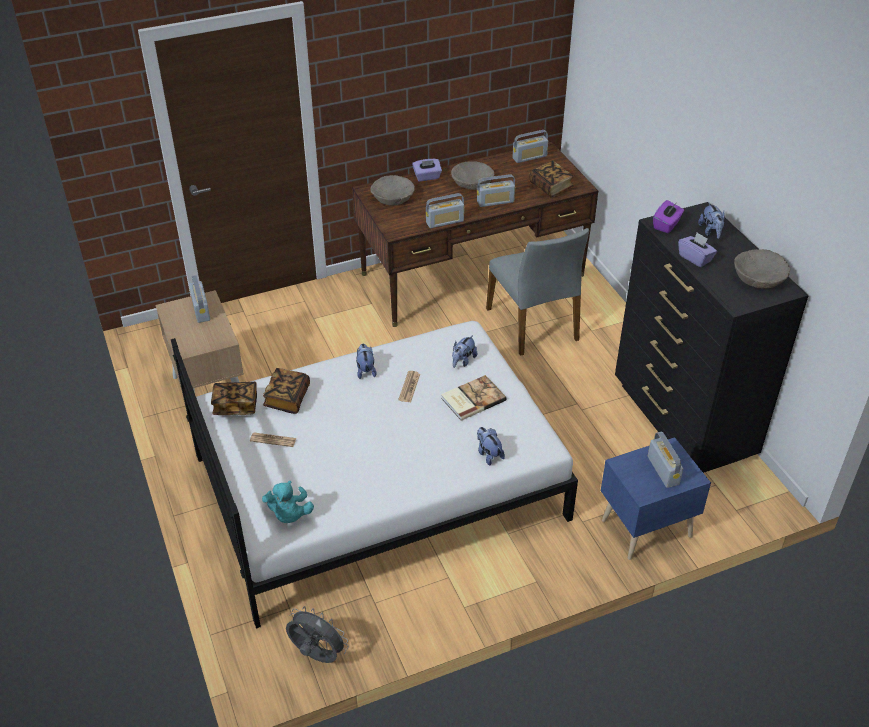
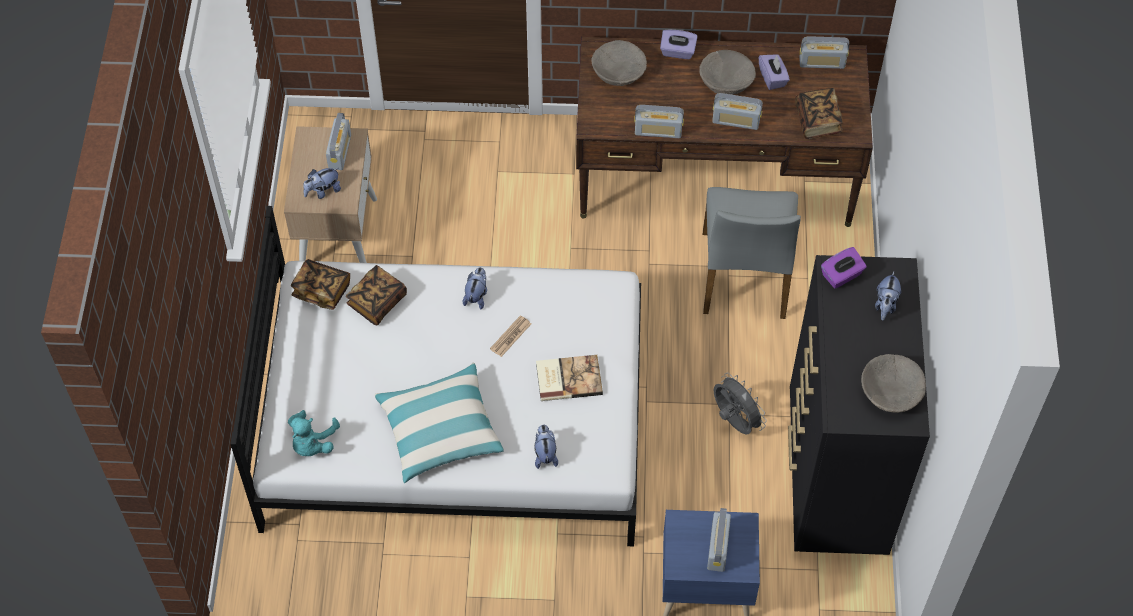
camera: 25 degrees right, 15 degrees up
(273, 440) = (339, 348): newspaper -> none
(316, 656) = (300, 586): grey fan -> grey fan (734, 422)
(393, 467) = (440, 430): none -> pillow
(463, 361) = (587, 324): plush toy -> plush toy (323, 191)
(695, 258) = (839, 336): purple tissue box -> purple tissue box (772, 78)

